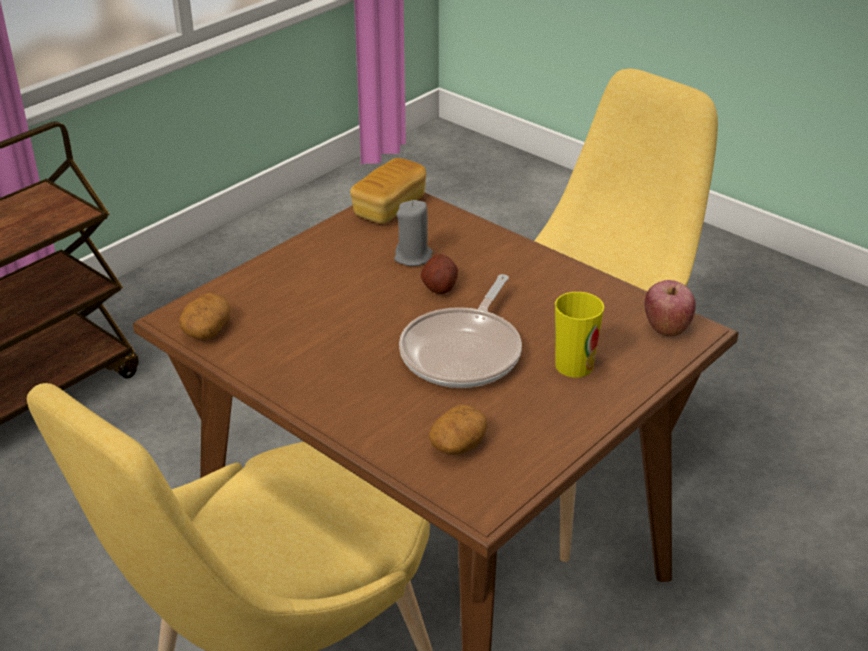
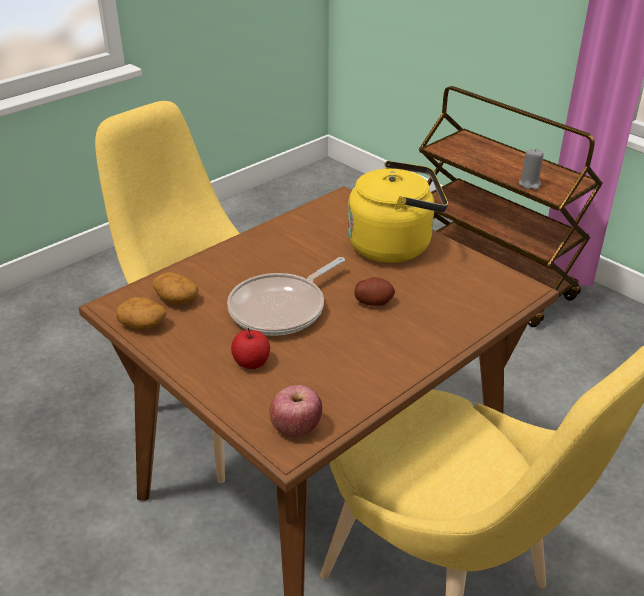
camera: 95 degrees right, 0 degrees up
(206, 329) = (328, 207): potato -> potato (143, 324)
(312, 274) = (395, 245): none -> yellow kettle
(389, 207) = (502, 282): bread -> none
(413, 257) = (420, 291): grey candle -> grey candle (529, 184)
(464, 352) = (282, 308): frying pan -> frying pan turned 75 degrees counterclockwise
(574, 365) = (251, 362): cup -> apple

